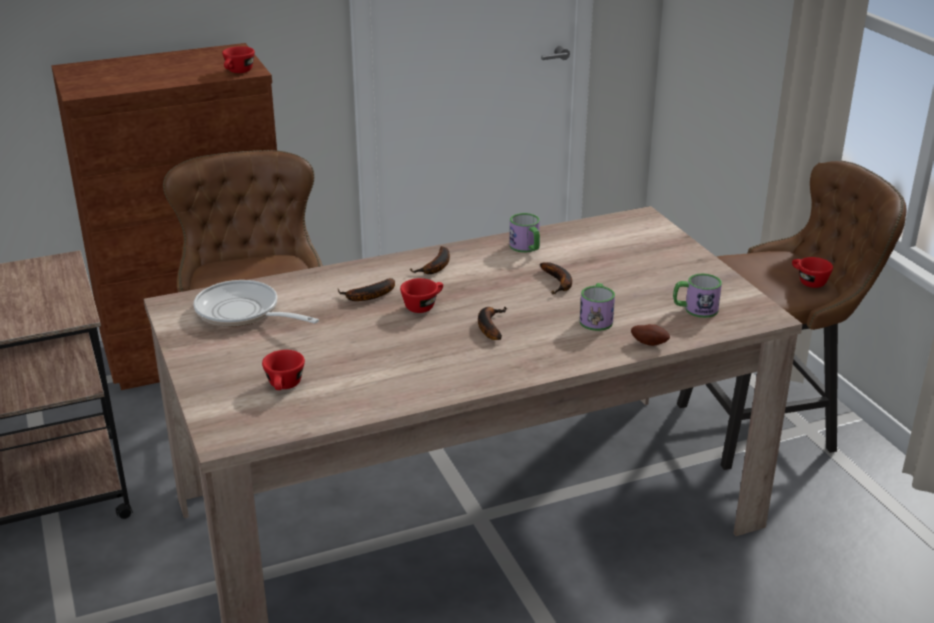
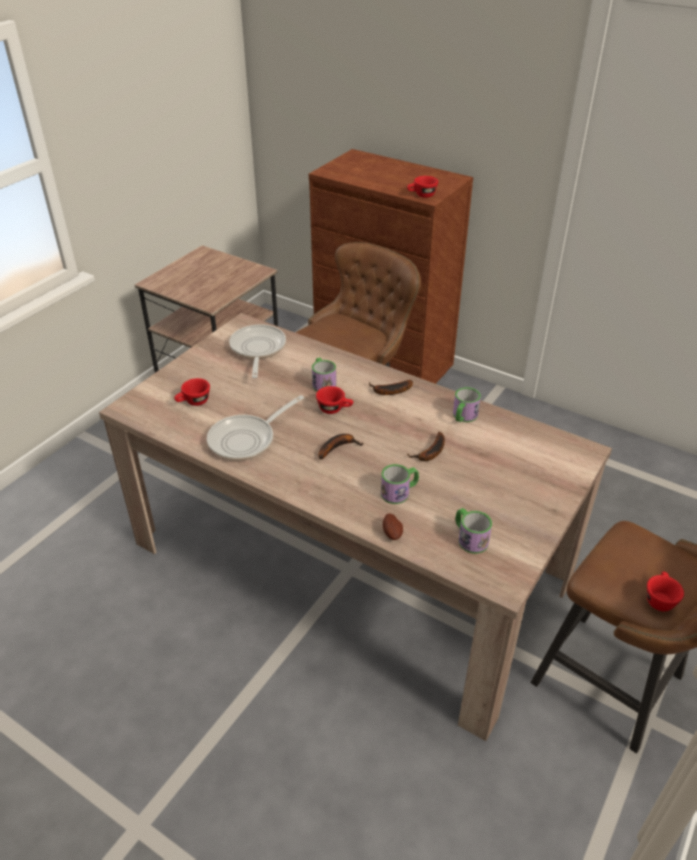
camera: 55 degrees right, 10 degrees up
(367, 296) = (322, 383): banana -> mug
(405, 374) = (246, 439): none -> frying pan

